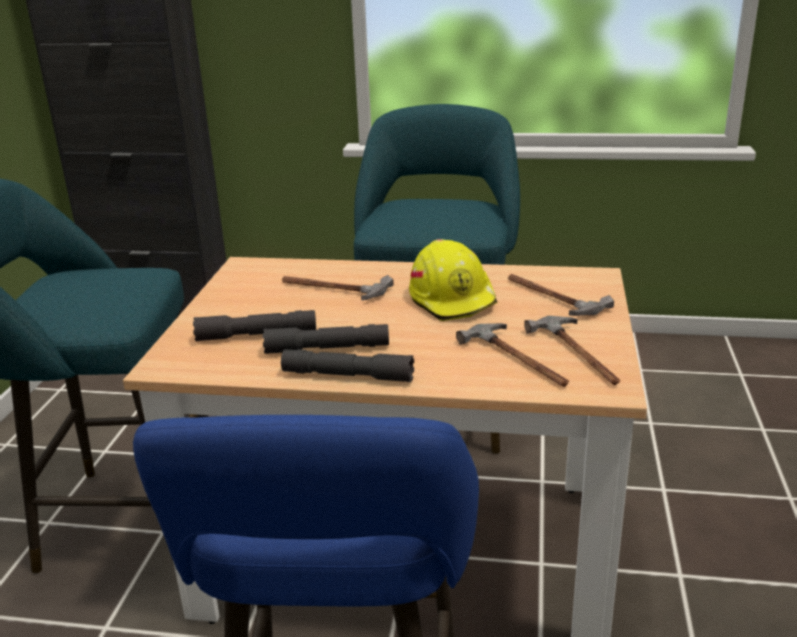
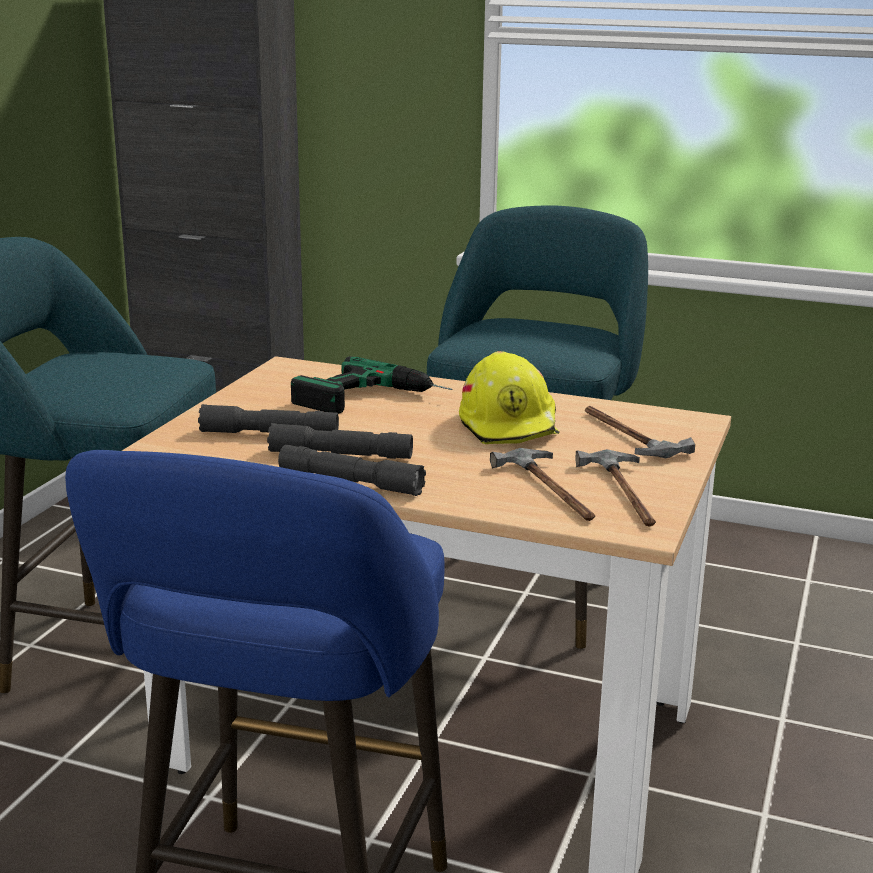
camera: 10 degrees right, 5 degrees down
(332, 289) = (375, 400): hammer -> power drill

